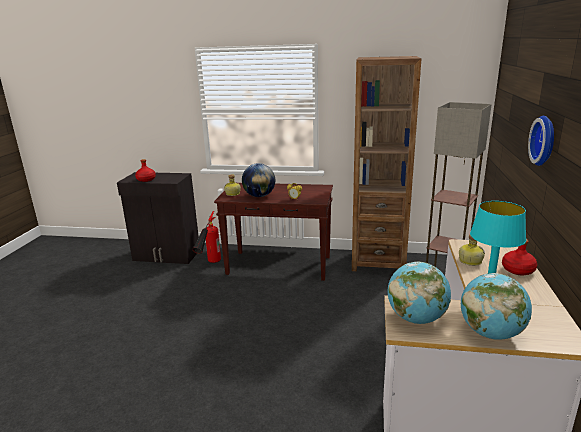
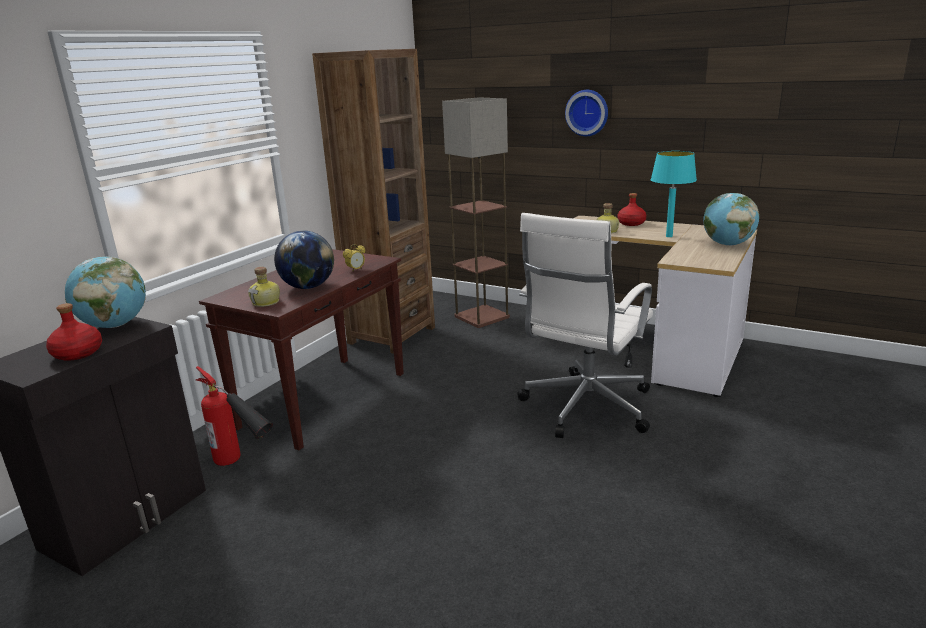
camera: 70 degrees left, 0 degrees up
(320, 368) = (584, 408): none -> white office chair
(416, 318) = (702, 259): globe -> globe (114, 325)

